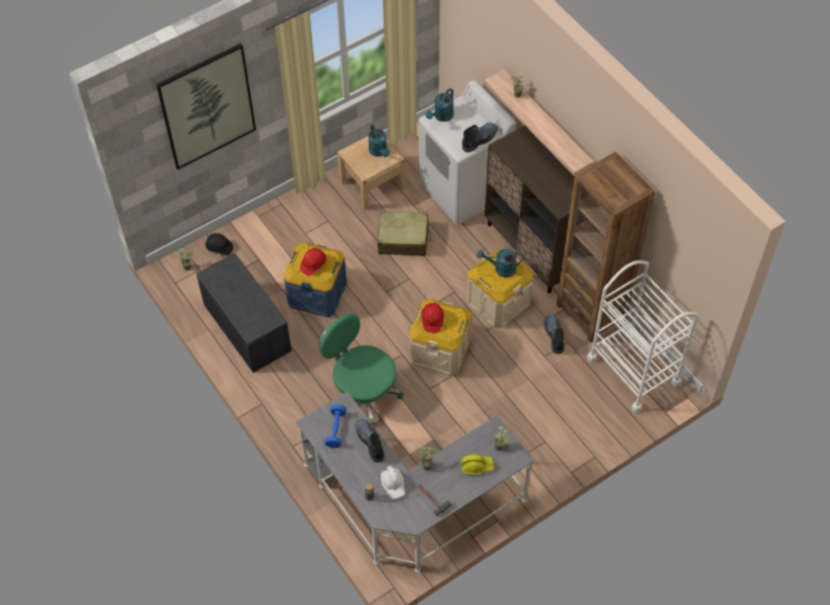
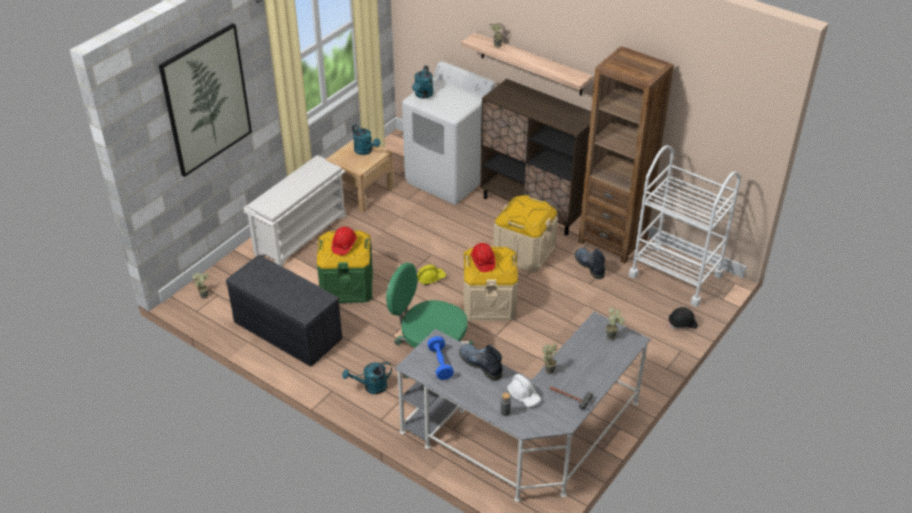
camera: 20 degrees left, 15 degrees down
(219, 248) = (231, 272): black hard hat -> black hard hat (682, 324)
(297, 221) = (301, 234): none -> white shoe rack
(317, 293) = (347, 286): blue storage box -> green storage box
(403, 239) = (411, 226): beige suitcase -> none
(476, 466) = (598, 357): yellow hard hat -> yellow hard hat (431, 278)
(480, 139) = (467, 103): boot -> none
(501, 269) = (526, 209): turquoise watering can -> turquoise watering can (371, 387)

